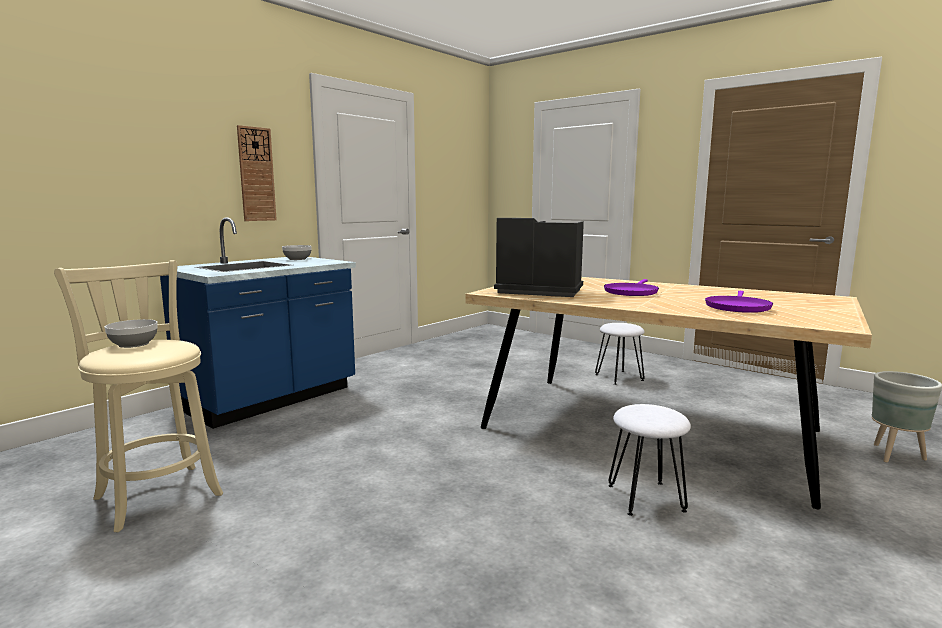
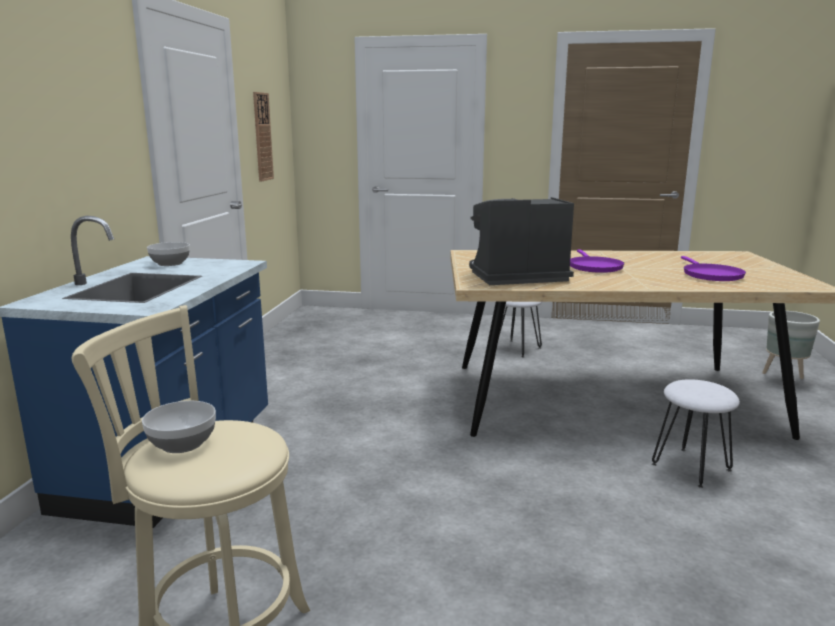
camera: 30 degrees left, 5 degrees up
(256, 174) = (91, 143): wall clock -> wall clock (262, 137)

